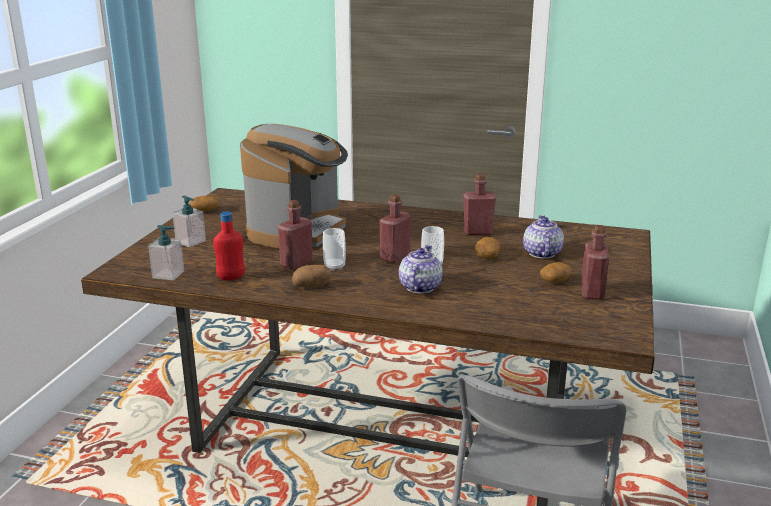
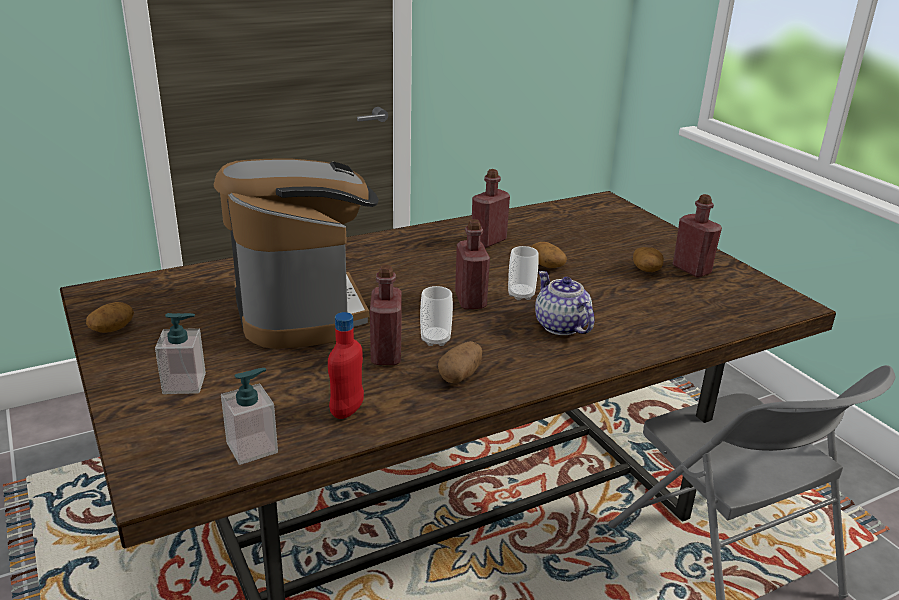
camera: 45 degrees left, 5 degrees up
(541, 253) = (582, 244): teapot -> none

